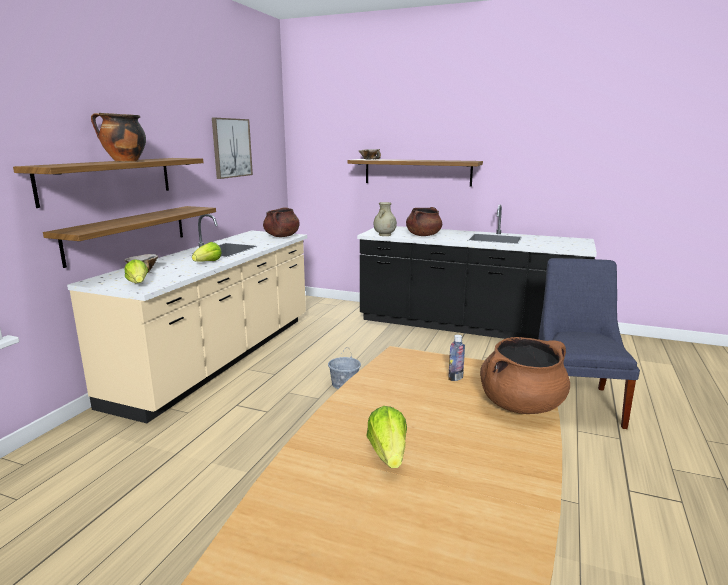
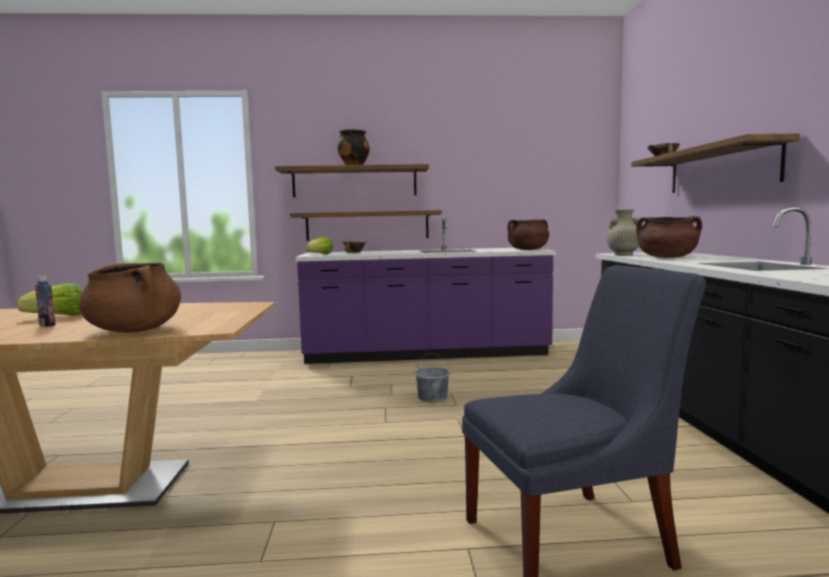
camera: 65 degrees right, 10 degrees down
(208, 262) = (396, 253): lettuce -> none
(220, 358) = (426, 354): beige counter -> purple counter
(231, 148) = (512, 159): picture -> none
(455, 378) = (199, 316): bottle -> bottle (47, 325)

